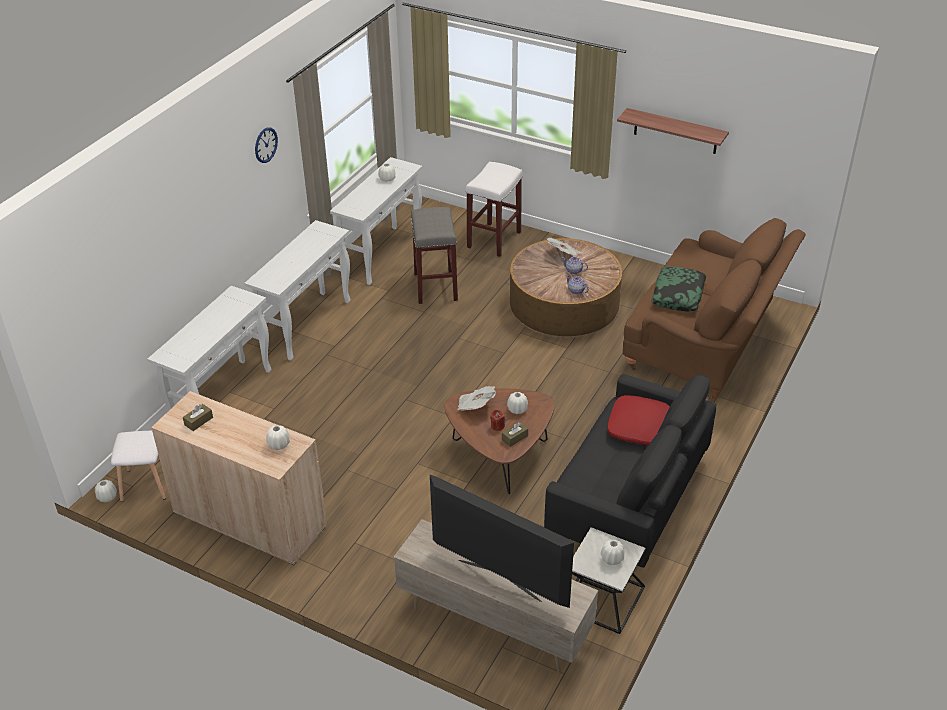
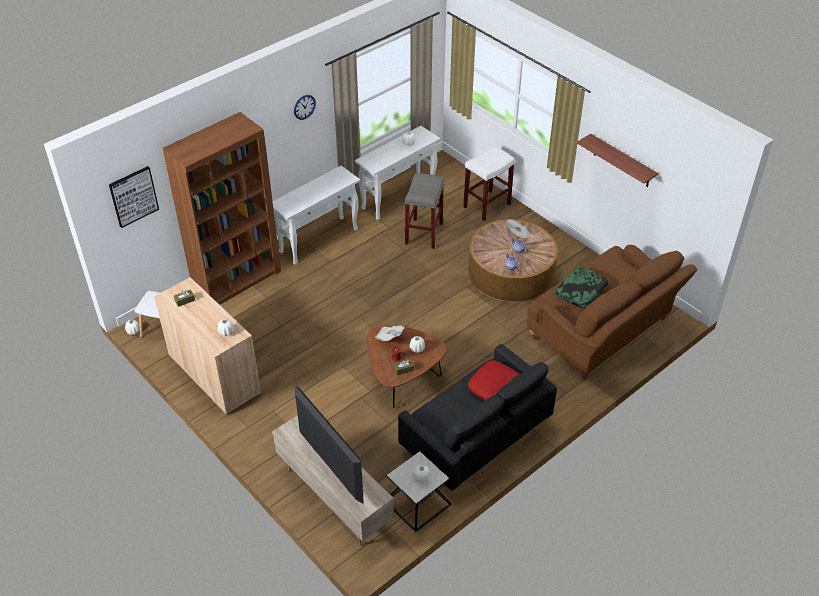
camera: 20 degrees right, 5 degrees up
(84, 296) = (133, 196): none -> picture
(223, 397) = (237, 280): white console table -> brown bookcase

